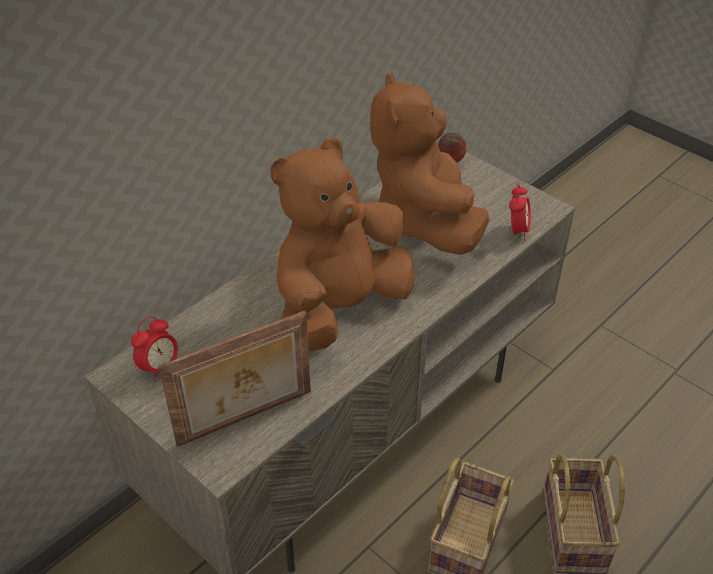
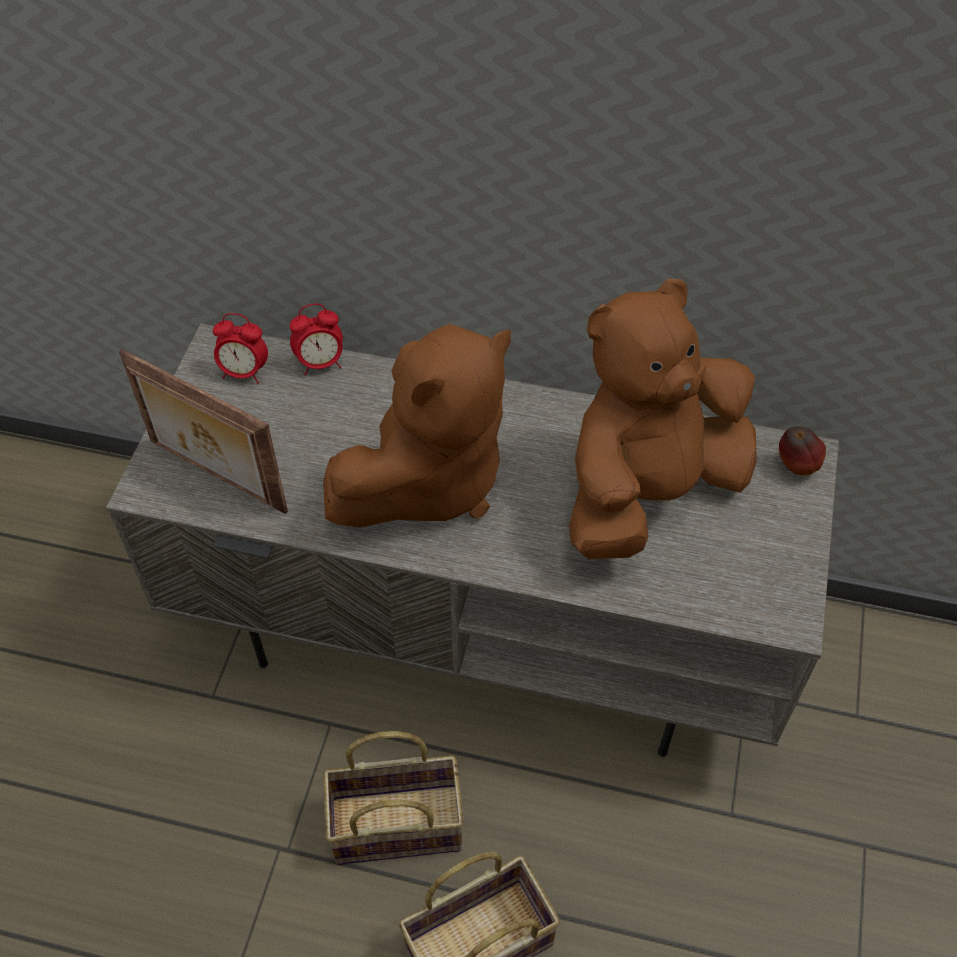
camera: 60 degrees right, 10 degrees up
(339, 309) = (428, 479): brown plush toy -> brown plush toy turned 120 degrees clockwise
(517, 231) = (709, 603): alarm clock -> alarm clock (320, 363)

